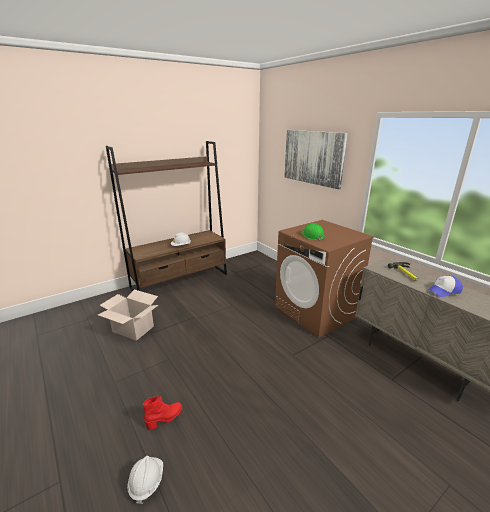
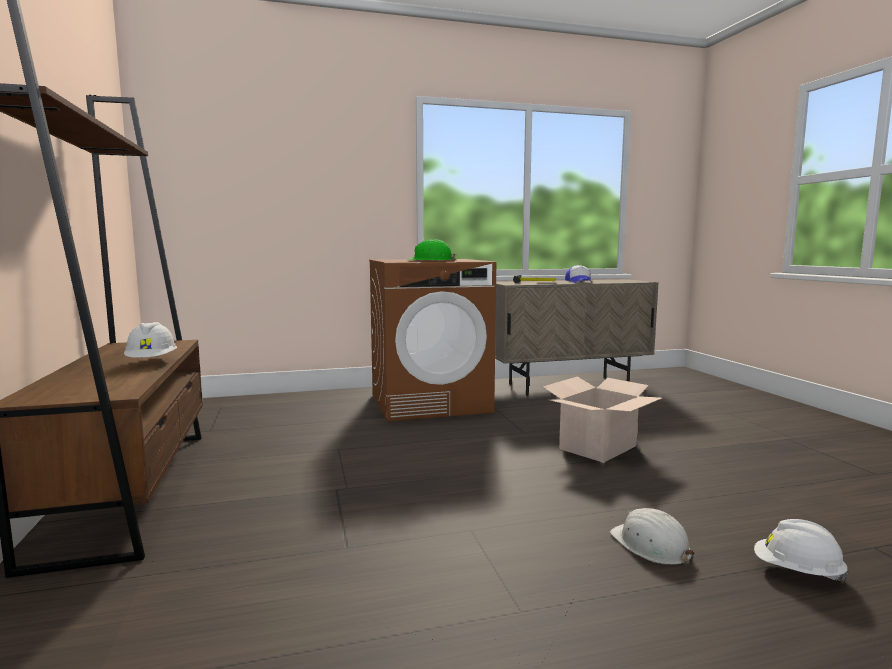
camera: 70 degrees left, 15 degrees down
(133, 329) = (294, 575): cardboard box -> cardboard box (597, 447)
(165, 418) = (650, 546): red boot -> white hard hat
(313, 157) = (305, 164): picture -> none

